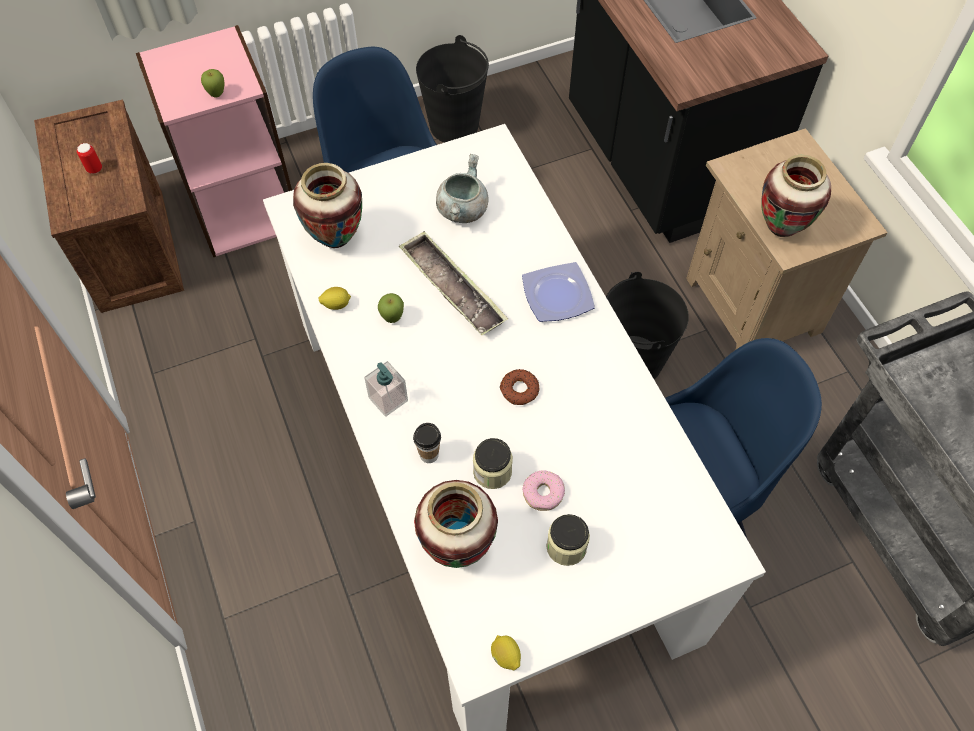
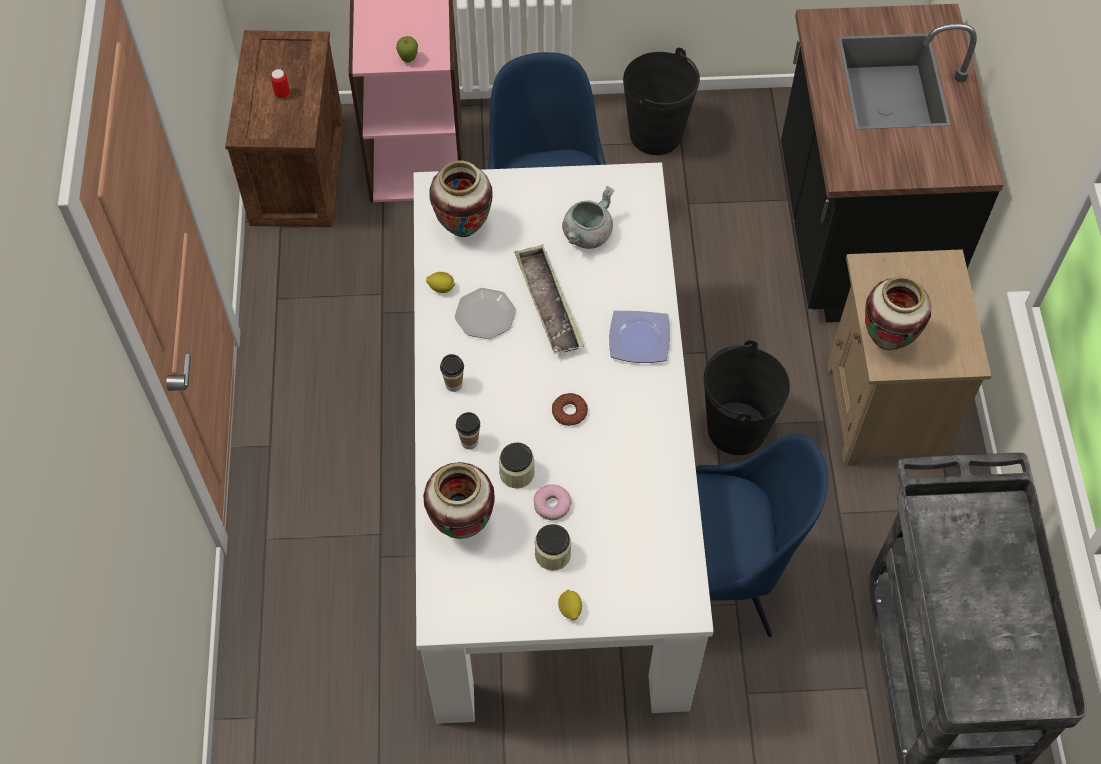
camera: 20 degrees right, 0 degrees up
(388, 399) = (454, 384): soap dispenser -> cup
(392, 319) = (485, 315): apple -> plate
(505, 656) = (466, 622): lemon -> lemon (570, 609)

